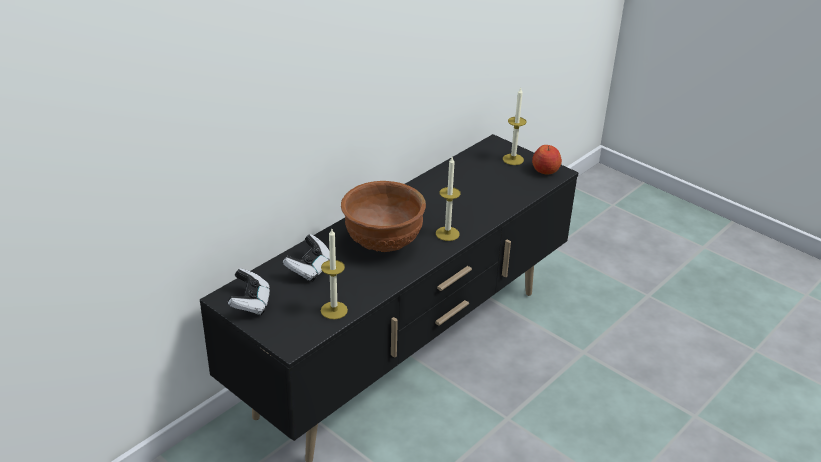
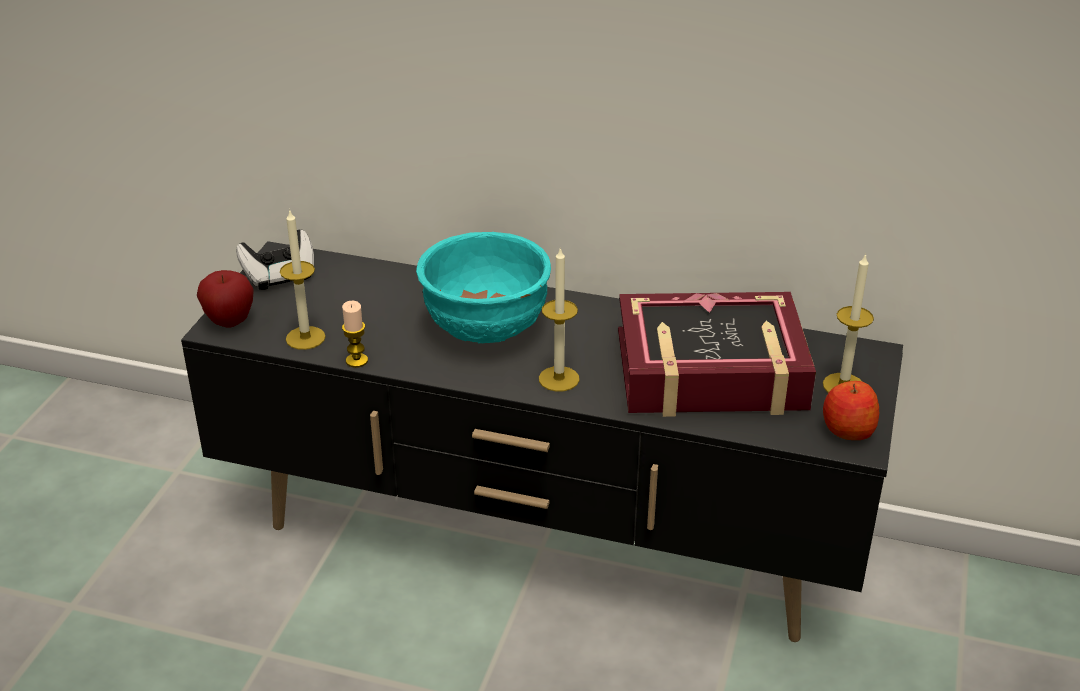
camera: 65 degrees right, 0 degrees up
(287, 337) = (229, 322): none -> apple
(310, 269) = (380, 293): game controller -> none
(375, 296) = (356, 361): none -> candle
(382, 243) = (485, 330): brown bowl -> turquoise bowl
(475, 188) = (710, 371): none -> book

